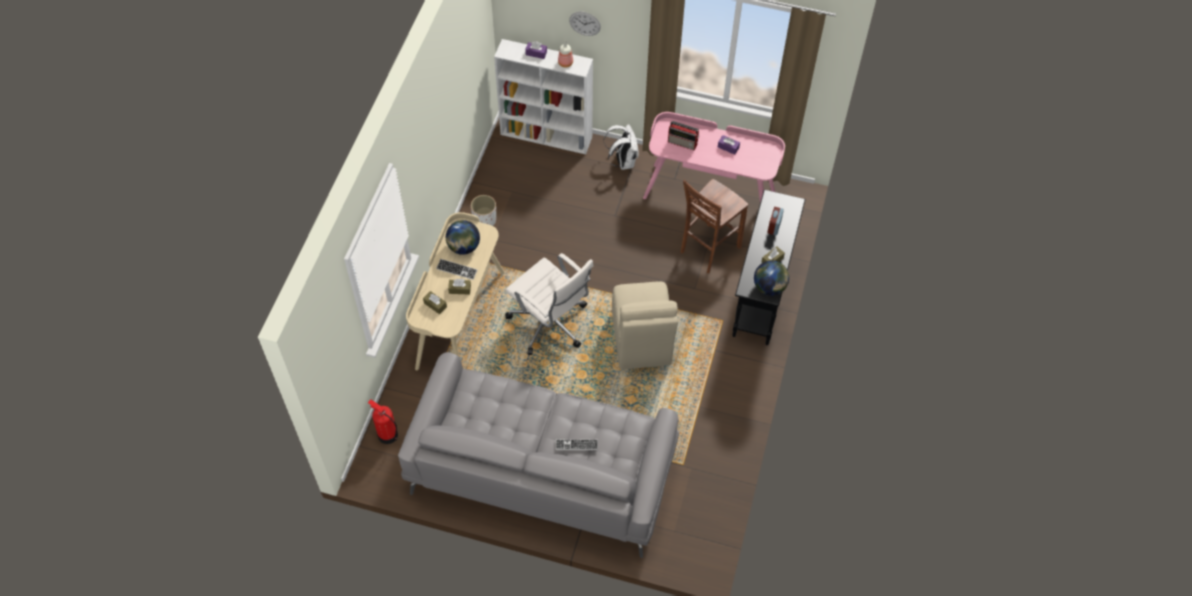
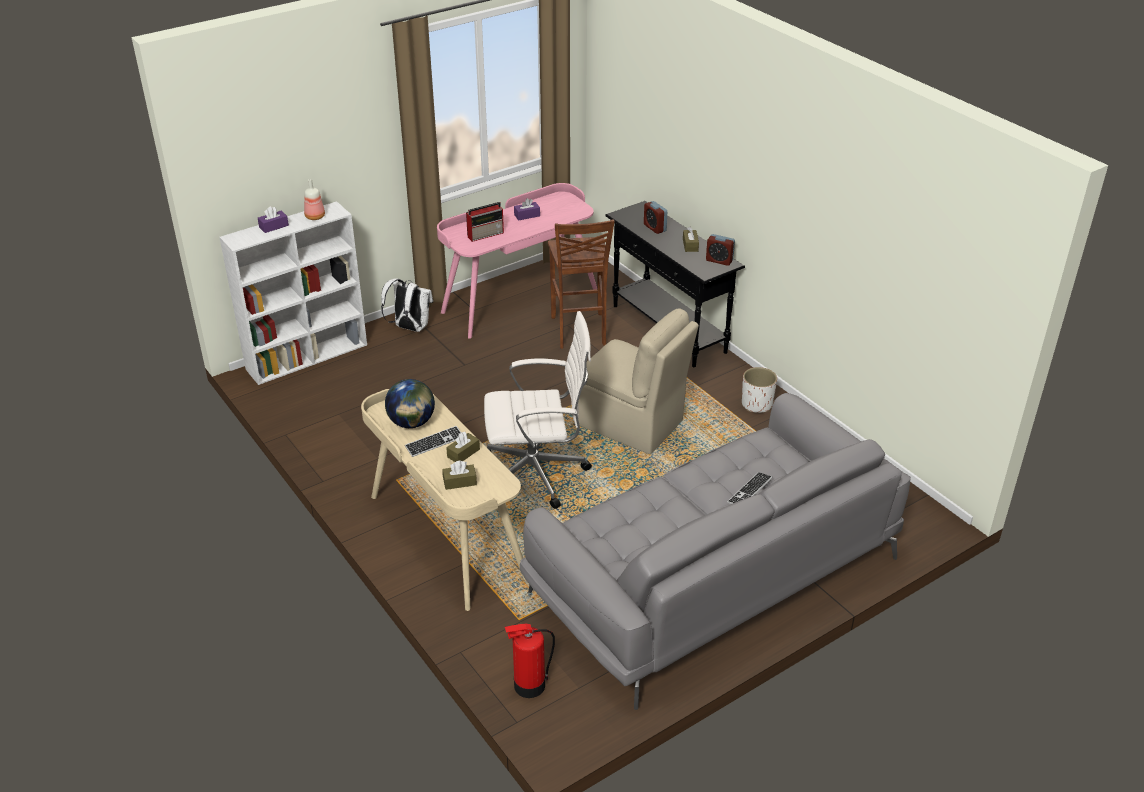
camera: 50 degrees left, 20 degrees down
(485, 220) = (345, 451): white planter -> white planter (756, 404)
(585, 23) = (315, 153): wall clock -> none
(769, 287) = (719, 260): globe -> alarm clock

